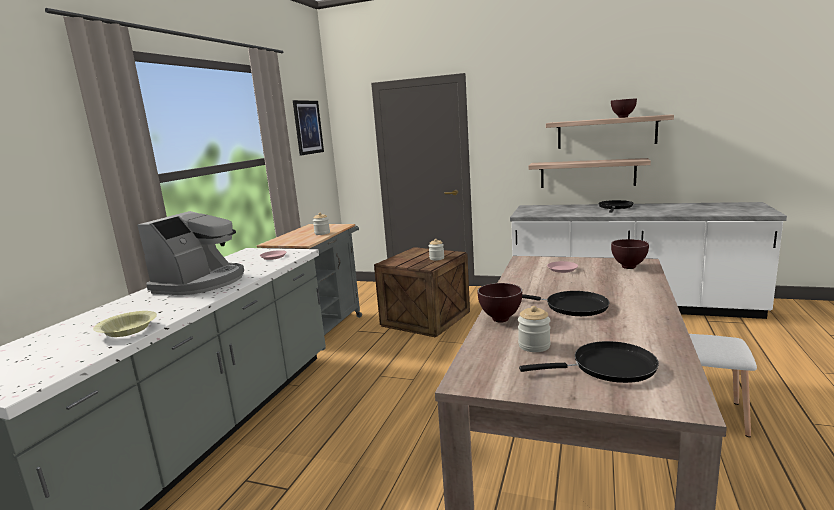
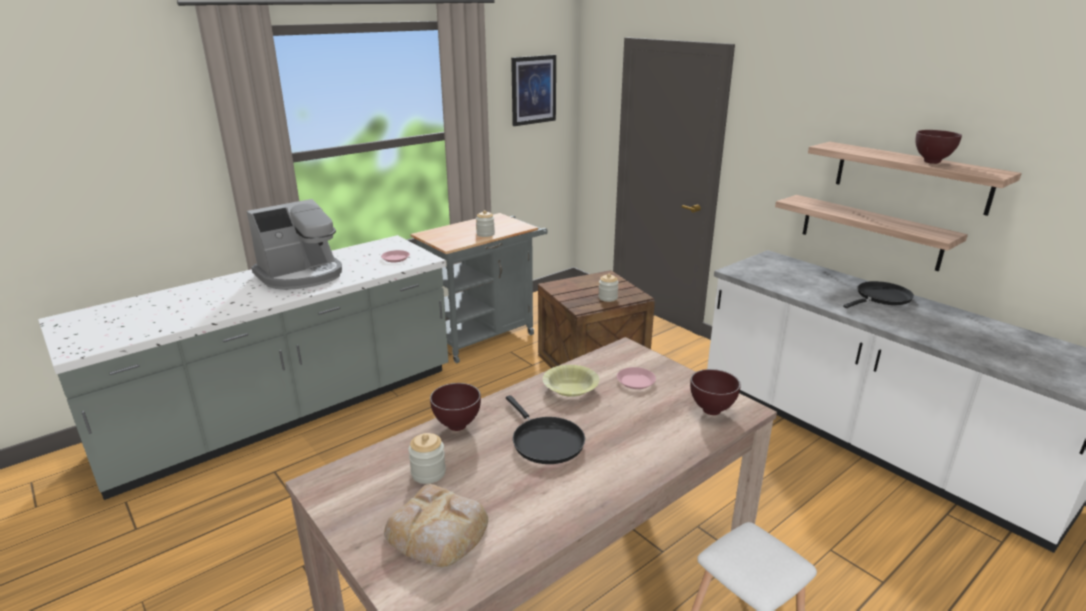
camera: 30 degrees right, 10 degrees up
(128, 331) = (188, 317): yellow bowl -> yellow bowl (570, 388)
(608, 367) = (438, 532): black frying pan -> bread

